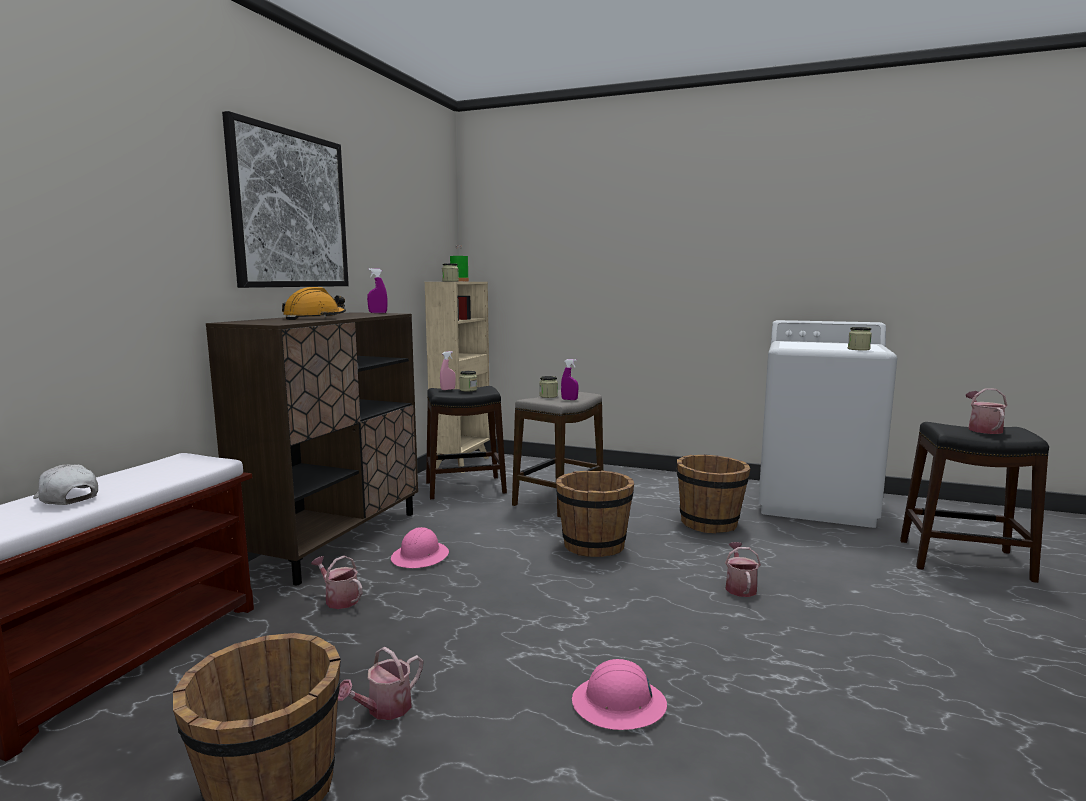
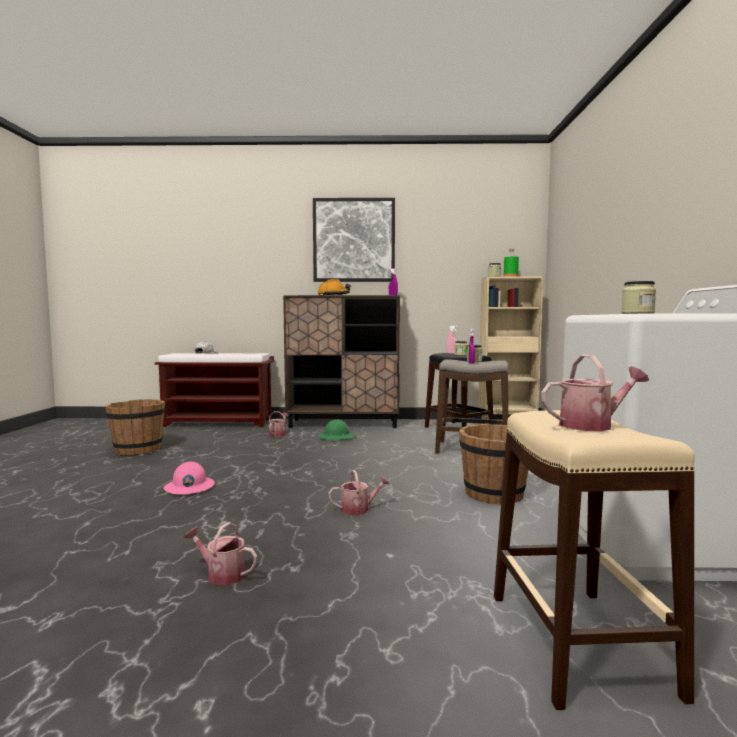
camera: 70 degrees right, 5 degrees down
(384, 709) = (186, 453): watering can -> watering can (221, 574)
(420, 557) = (336, 437): pink hard hat -> green hard hat
(593, 545) = (394, 465): brown bucket -> none
(963, 559) = (578, 641): black stool -> beige stool

